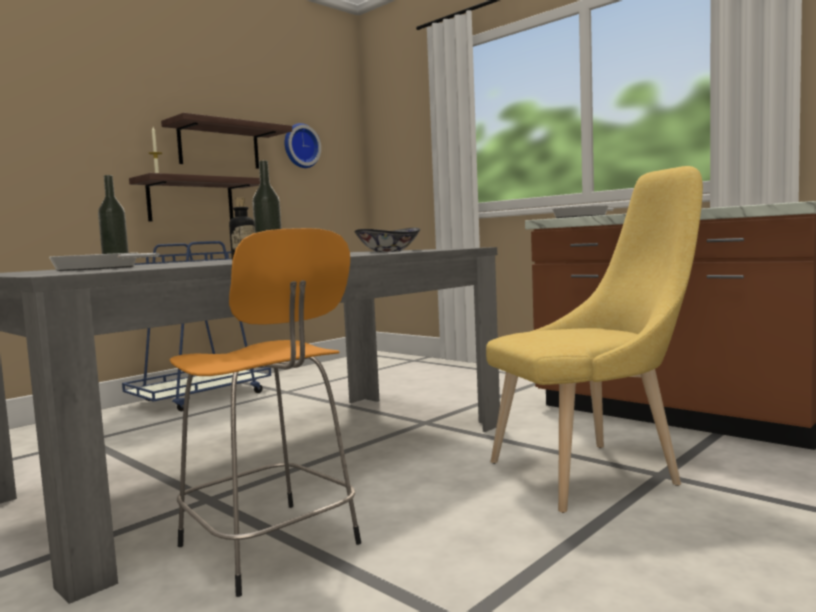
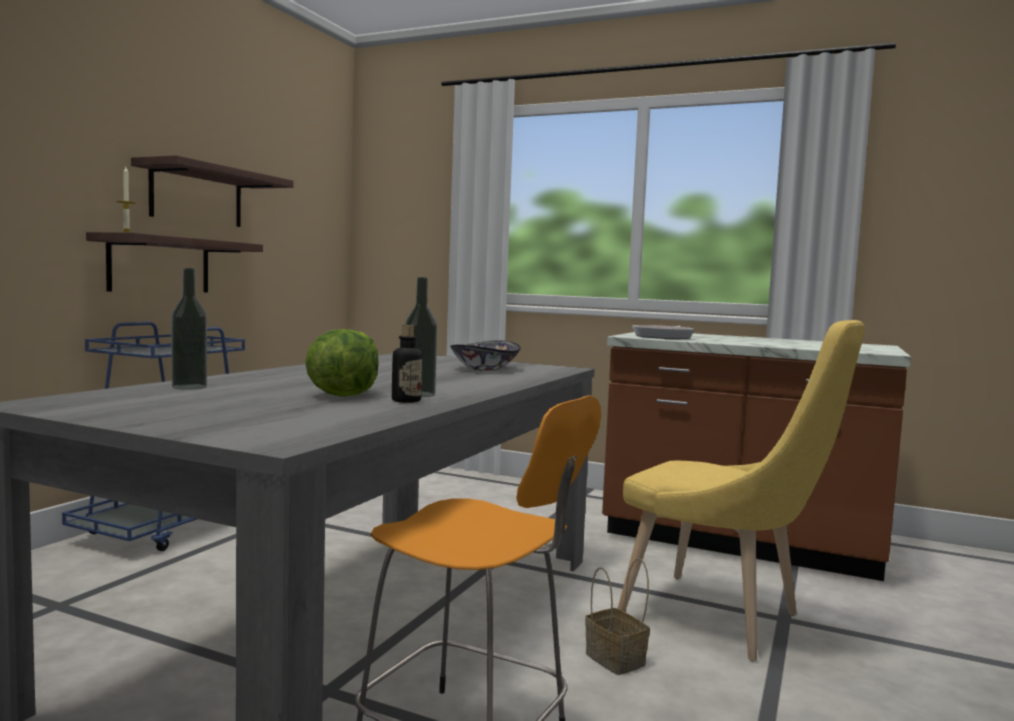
camera: 20 degrees left, 0 degrees up
(100, 268) = (225, 406): frying pan -> none
(207, 262) = (342, 395): none -> lettuce
(300, 146) = (286, 201): wall clock -> none
(460, 495) = (617, 659): none -> basket
(593, 473) = (722, 620): yellow chair -> yellow chair turned 75 degrees clockwise

